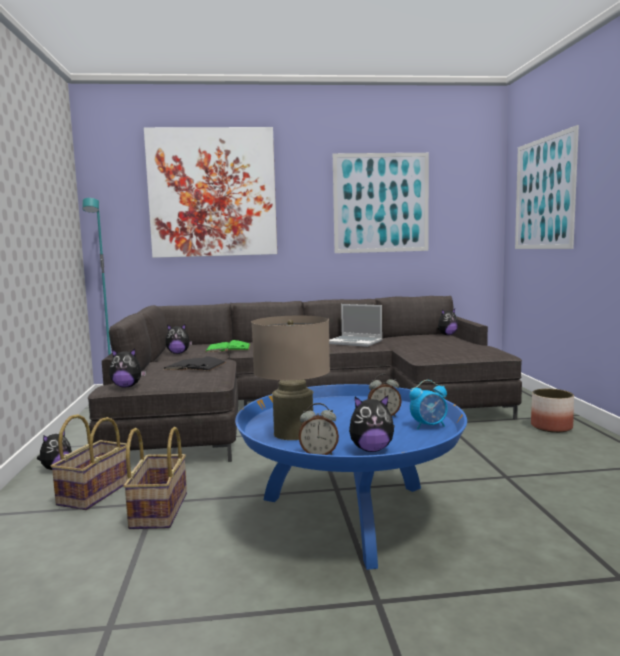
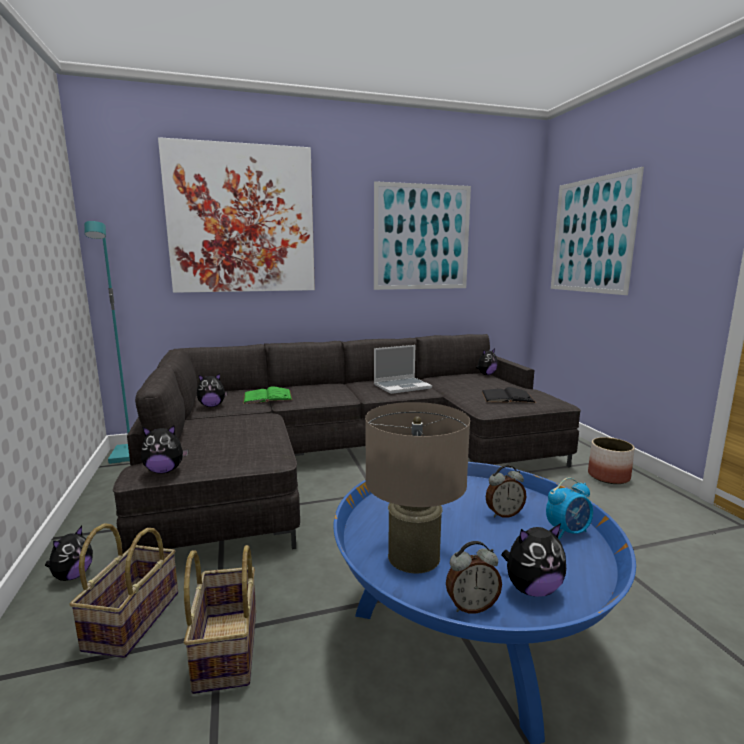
camera: 10 degrees left, 5 degrees up
(195, 366) = (240, 429): black book -> black book (507, 397)
(356, 342) = (402, 386): laptop -> laptop turned 45 degrees counterclockwise

